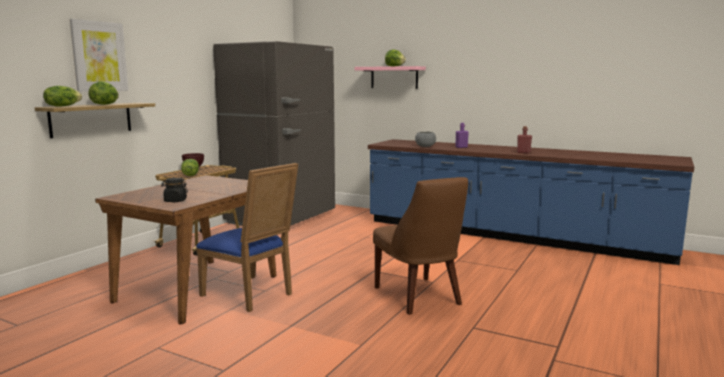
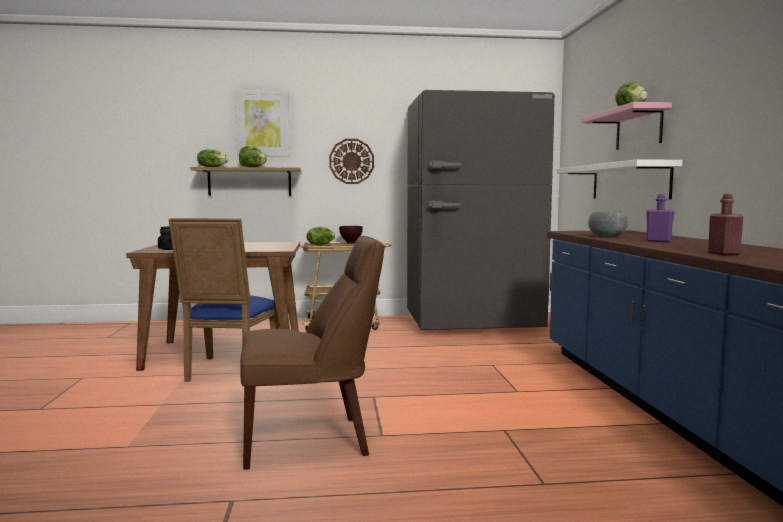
camera: 55 degrees right, 5 degrees down
(176, 93) = (351, 161): none -> wall clock
(386, 109) = (629, 182): none -> white shelf
(419, 297) = (311, 440): brown chair -> brown chair turned 135 degrees counterclockwise

